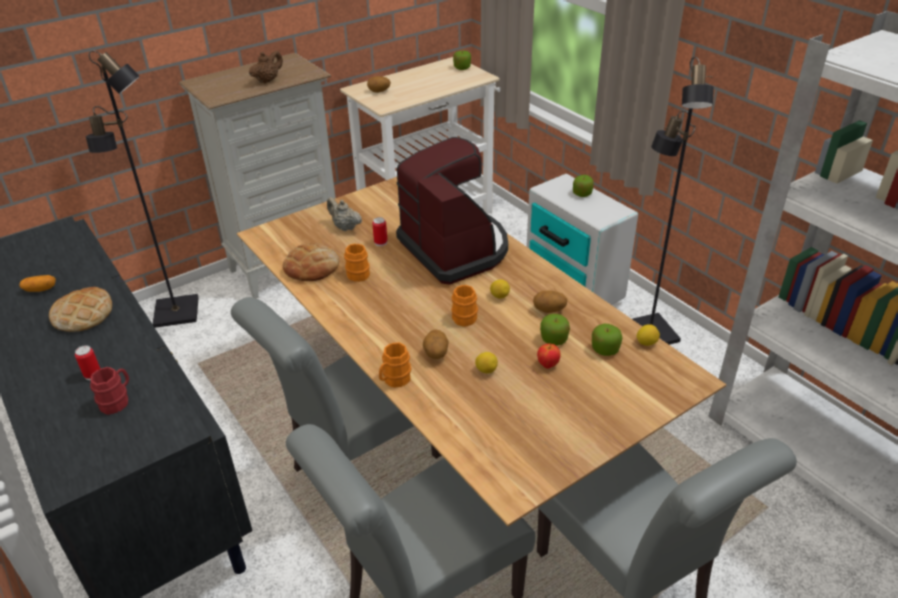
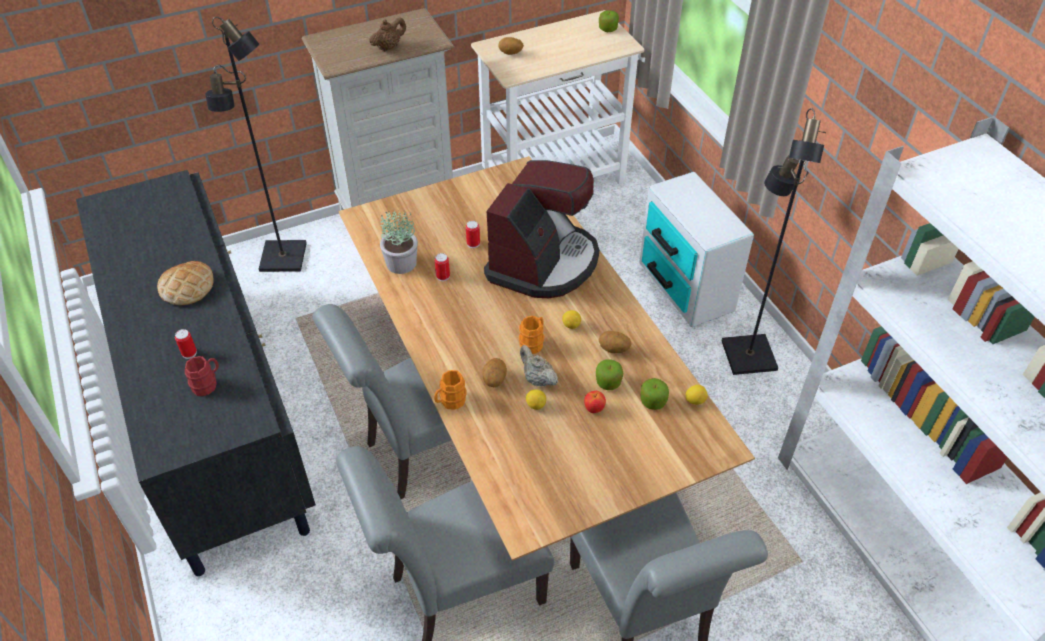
camera: 10 degrees right, 10 degrees up
(40, 289) = (152, 253): potato -> none
(312, 267) = (401, 263): bread -> potted plant
(345, 227) = (442, 219): beige teapot -> beige teapot (537, 379)
(357, 272) = (443, 276): orange mug -> can
(455, 248) = (543, 262): coffee machine -> coffee machine turned 45 degrees clockwise
(582, 194) = (702, 201): apple -> none

